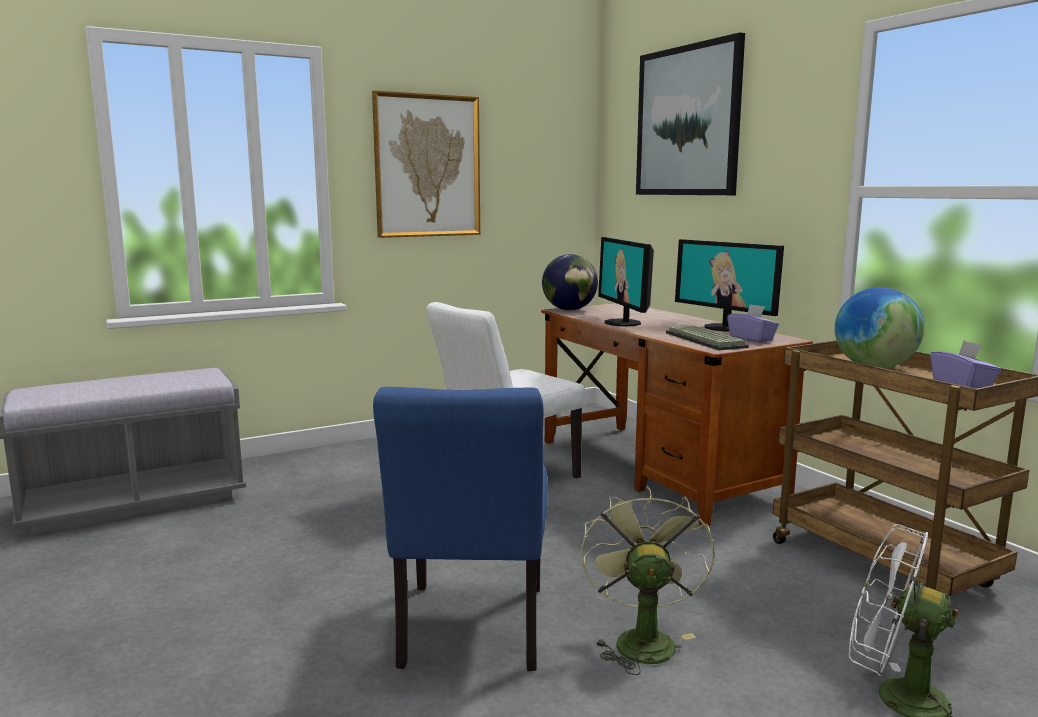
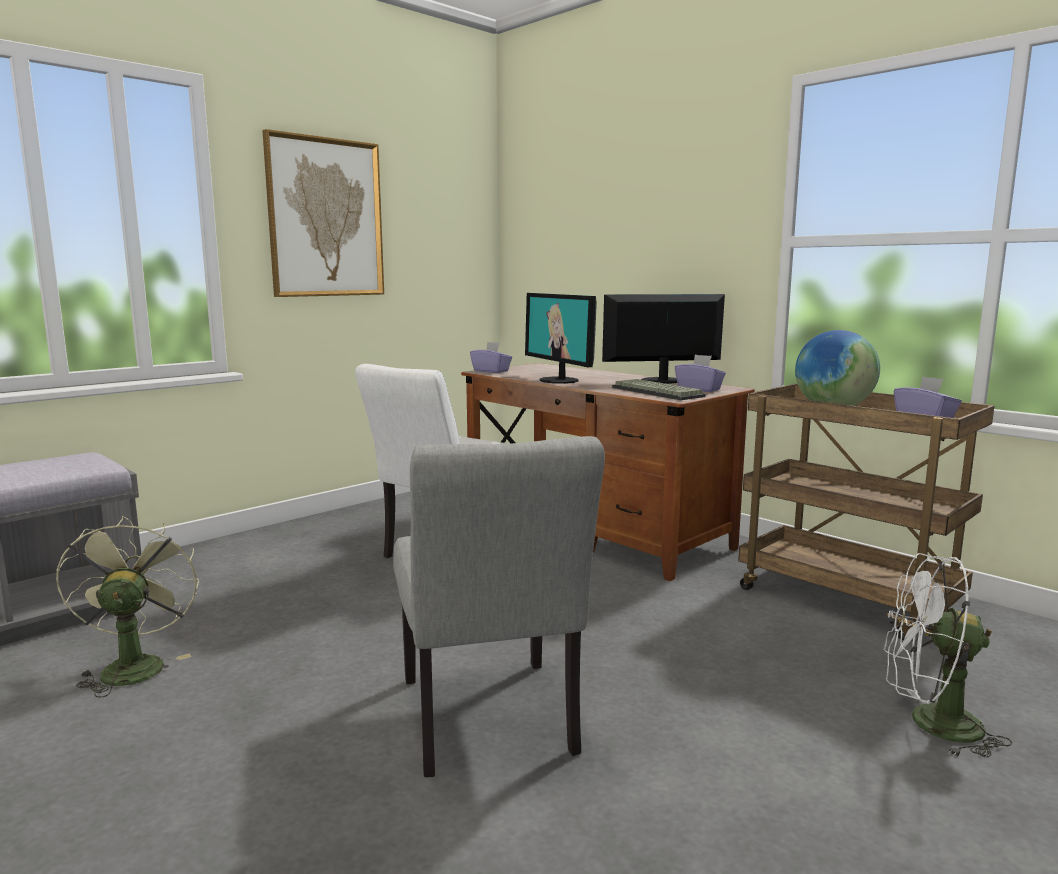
camera: 15 degrees left, 0 degrees up
(470, 634) = (490, 724): blue chair -> grey chair
(569, 310) = (491, 371): globe -> purple tissue box
(641, 639) = (670, 703): green fan -> green fan (133, 665)
(687, 121) = (600, 176): picture -> none
(725, 327) = (662, 381): monitor -> monitor turned 135 degrees clockwise

